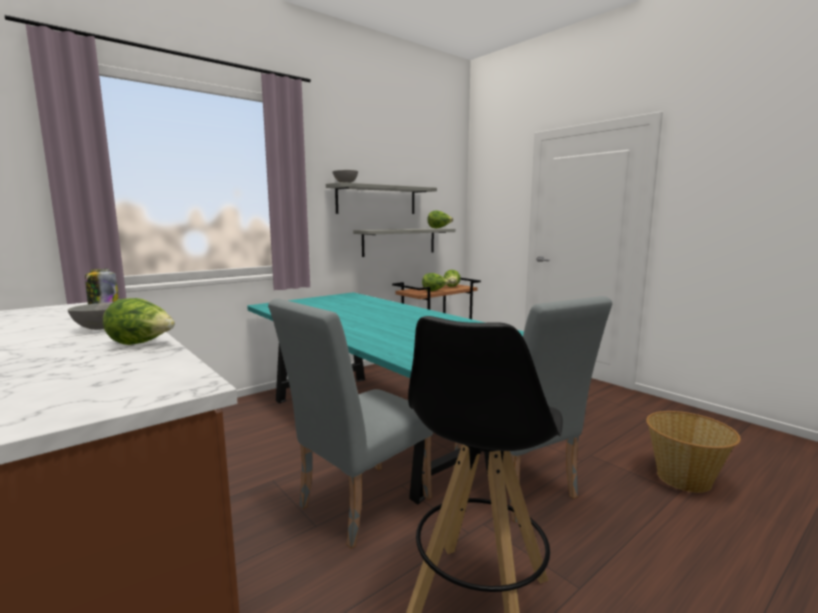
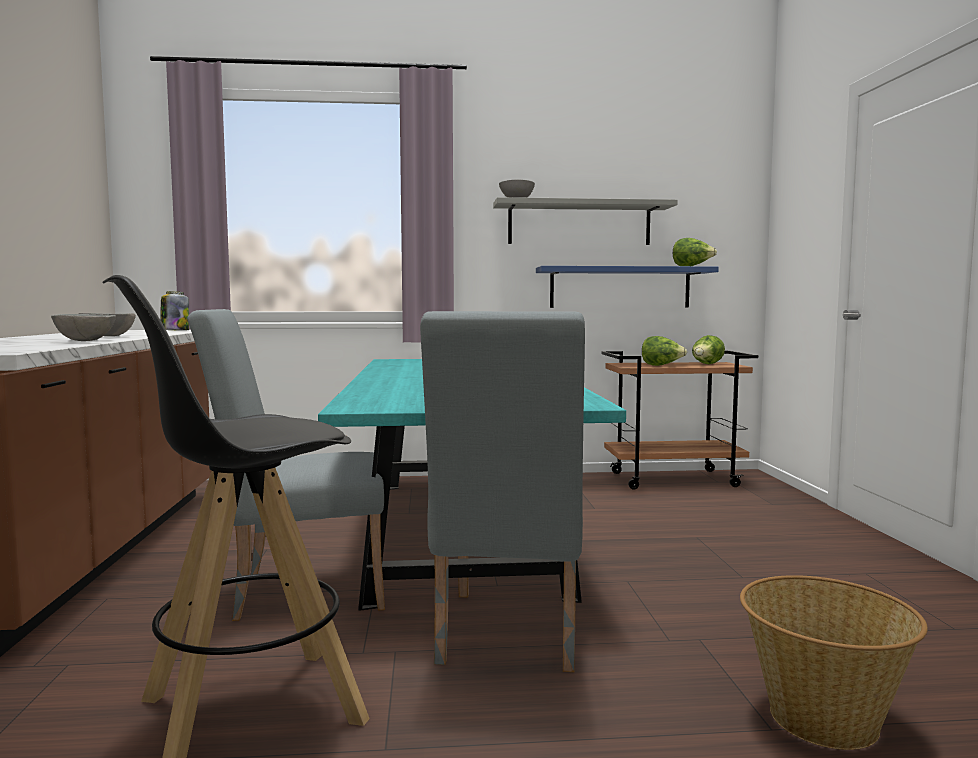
camera: 35 degrees right, 5 degrees down
(142, 344) = (86, 341): lettuce -> grey bowl
(399, 241) = (620, 287): grey shelf -> blue shelf

